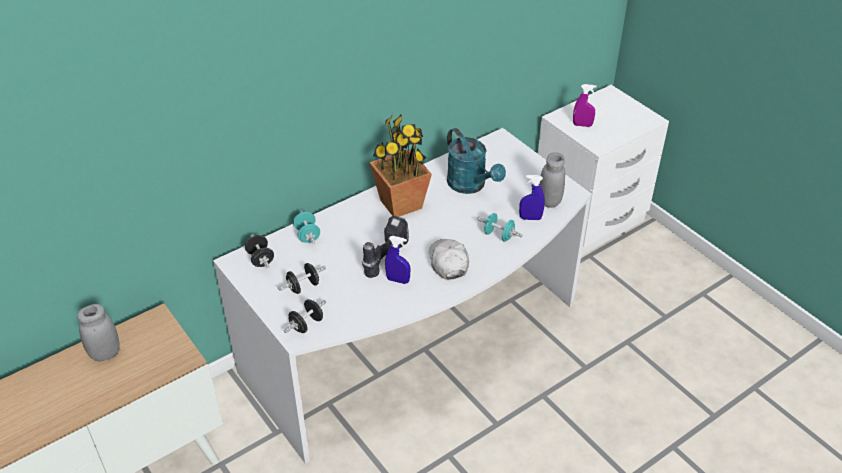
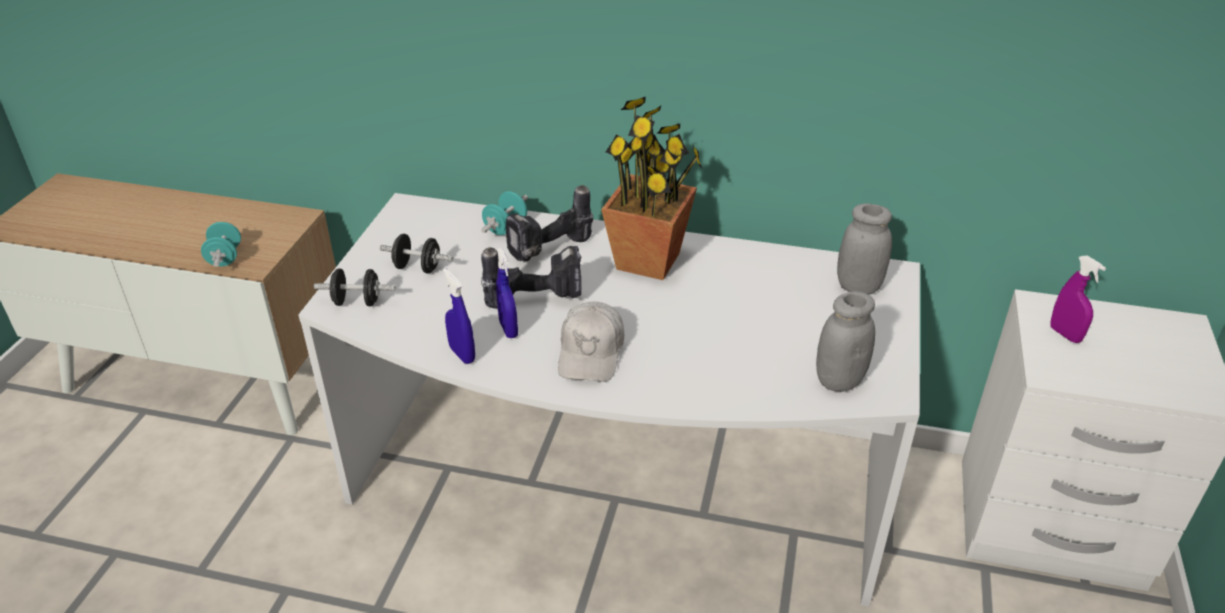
camera: 50 degrees right, 5 degrees down
(105, 353) = (219, 216): grey jar -> grey jar (858, 287)
(260, 259) = (429, 219): black dumbbell -> none
(351, 231) = (551, 252): none -> power drill
(448, 262) = (591, 352): white cap -> white cap turned 150 degrees clockwise
(471, 185) = (763, 296): turquoise watering can -> none
(498, 235) = (700, 369): turquoise dumbbell -> turquoise dumbbell (225, 257)
(530, 218) = (776, 380): blue spray bottle -> blue spray bottle (462, 354)

